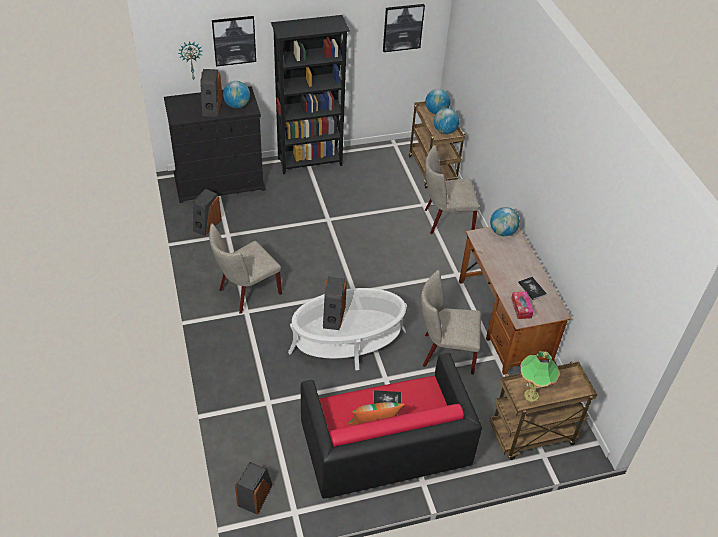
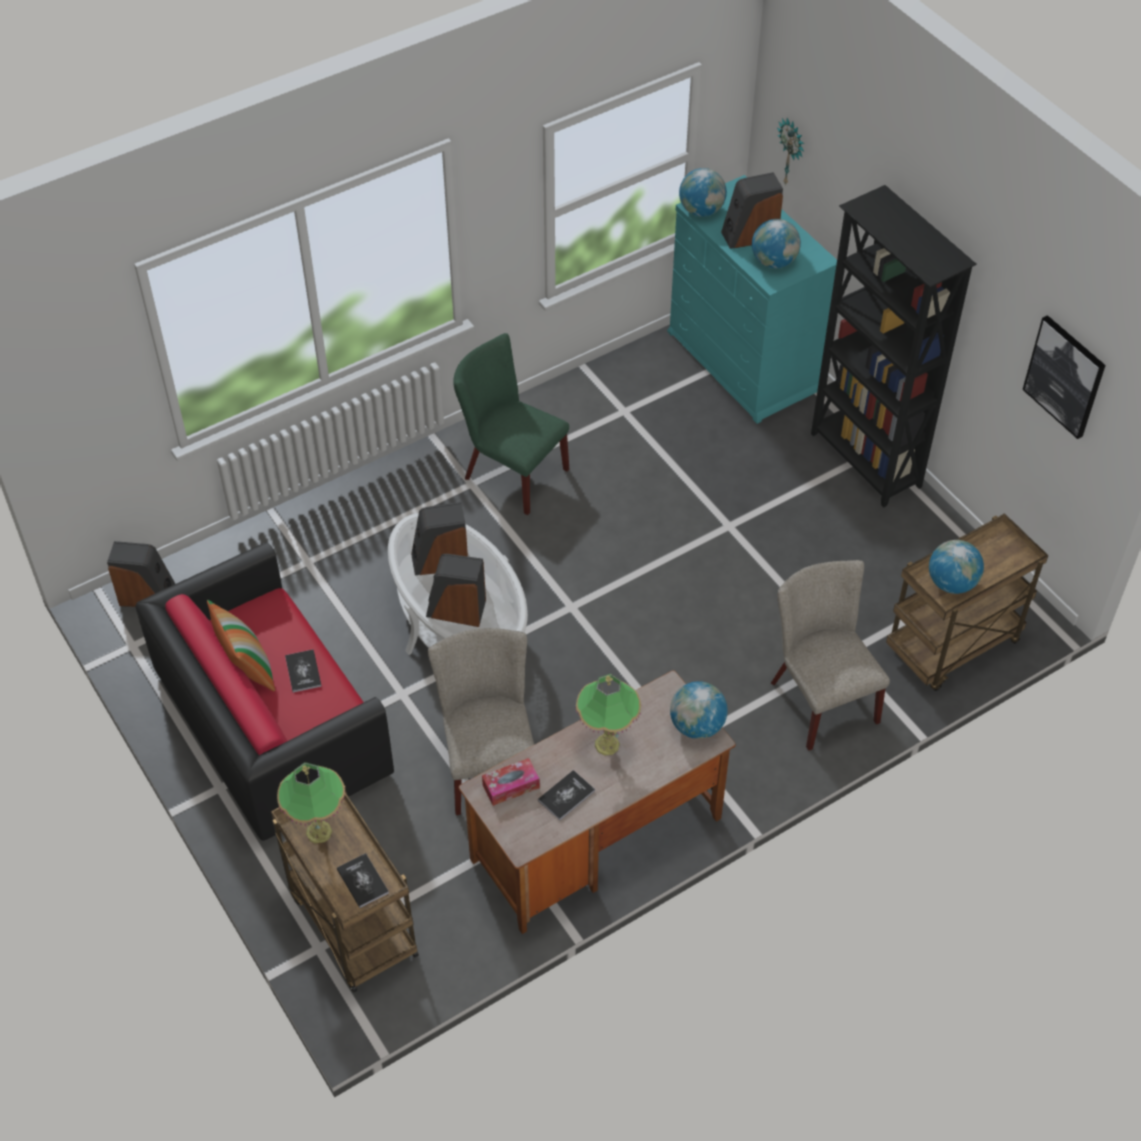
camera: 75 degrees right, 5 degrees up
(206, 225) = (634, 379): speaker -> speaker (456, 609)
(219, 181) = (744, 361): black dresser -> turquoise dresser
(234, 40) = (844, 172): picture -> none
(246, 293) = (510, 472): beige chair -> green chair
(436, 111) = (1007, 557): globe -> globe (701, 210)
(505, 266) = (607, 745): none -> table lamp
(567, 383) = (362, 881): none -> book

